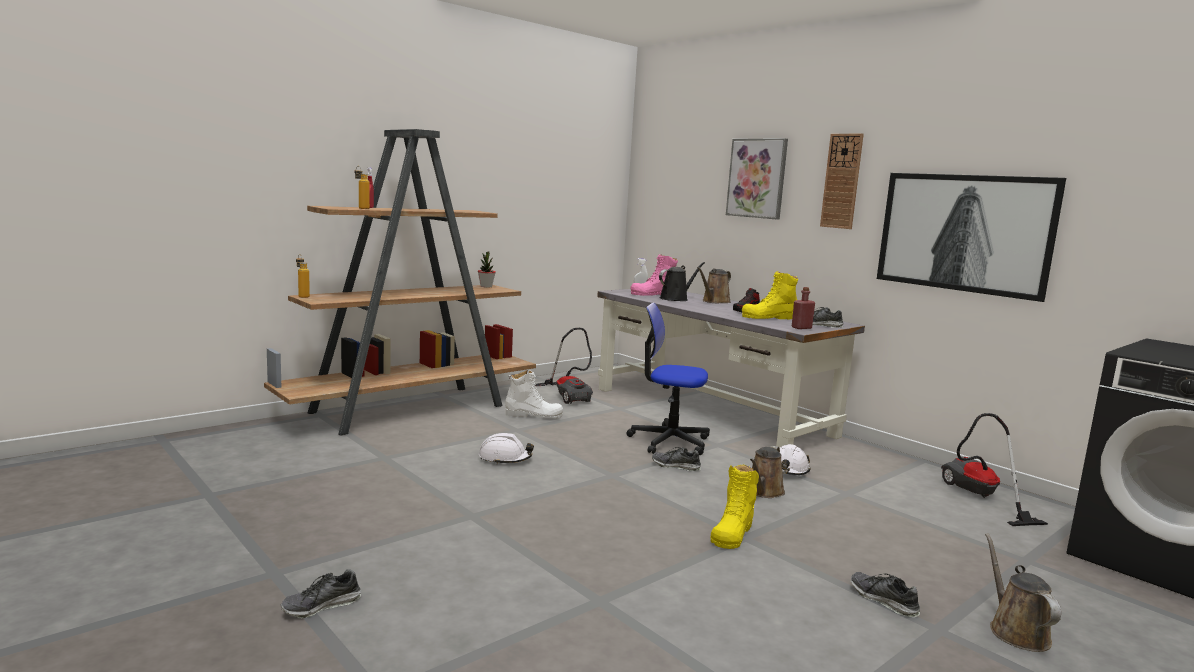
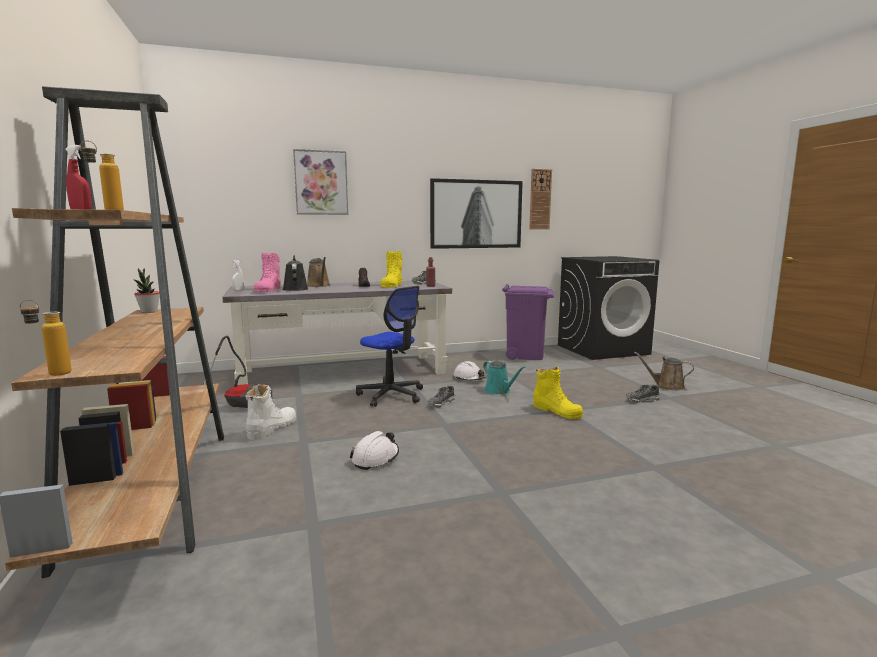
camera: 65 degrees left, 0 degrees up
(322, 606) = (688, 598): shoe -> none
(669, 441) = (391, 395): office chair -> office chair turned 90 degrees counterclockwise
(763, 492) = (499, 391): brown watering can -> turquoise watering can
(841, 181) = (395, 184): wall clock -> wall clock (540, 199)
(977, 496) = (525, 355): vacuum cleaner -> purple trash can

